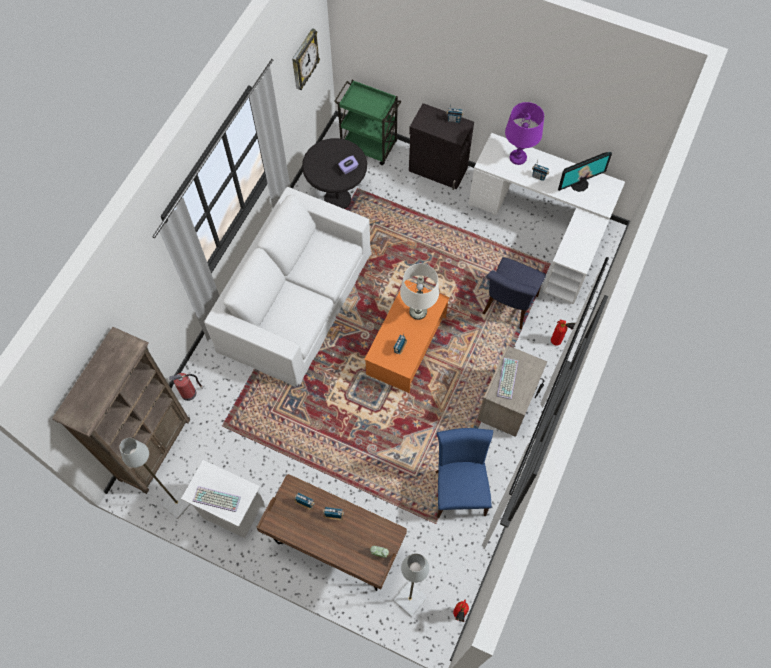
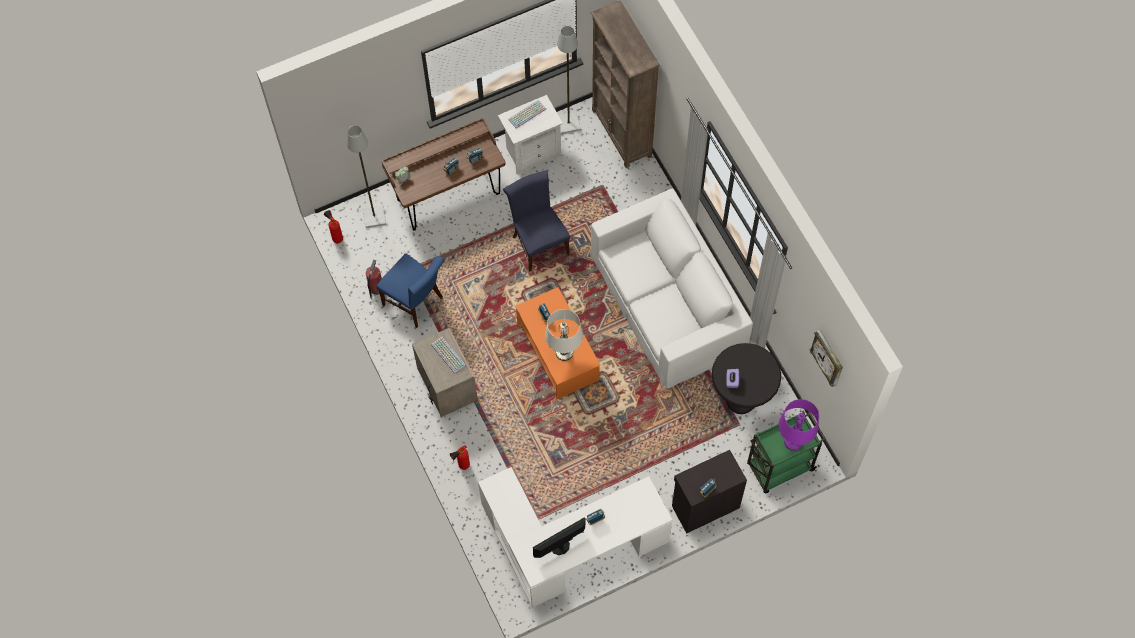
camera: 130 degrees right, 0 degrees up
(189, 393) = (648, 180): fire extinguisher -> fire extinguisher (376, 288)
(508, 307) = (524, 454): blue chair -> blue chair (538, 243)
(518, 157) = (628, 519): purple table lamp -> purple table lamp (793, 441)
(579, 184) = (560, 546): monitor -> monitor turned 45 degrees clockwise

